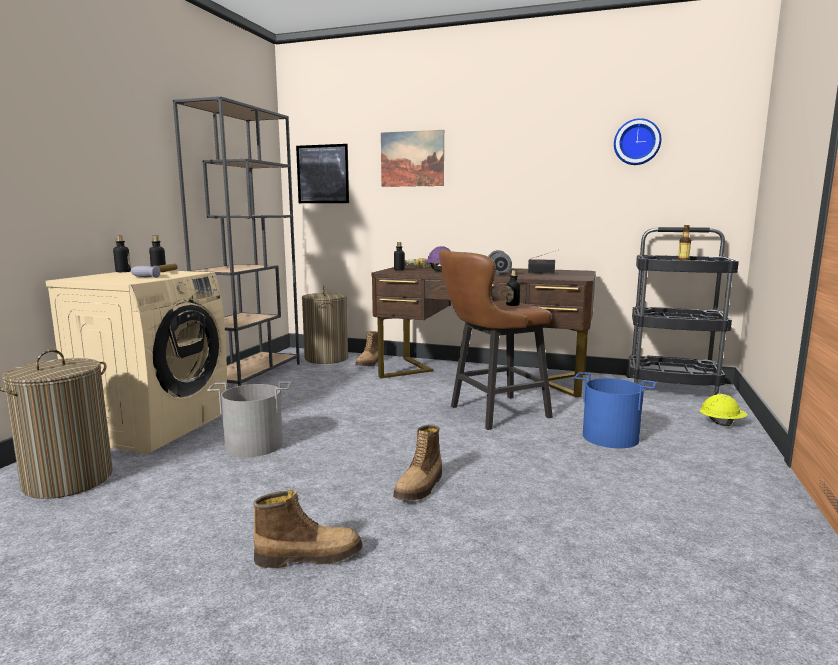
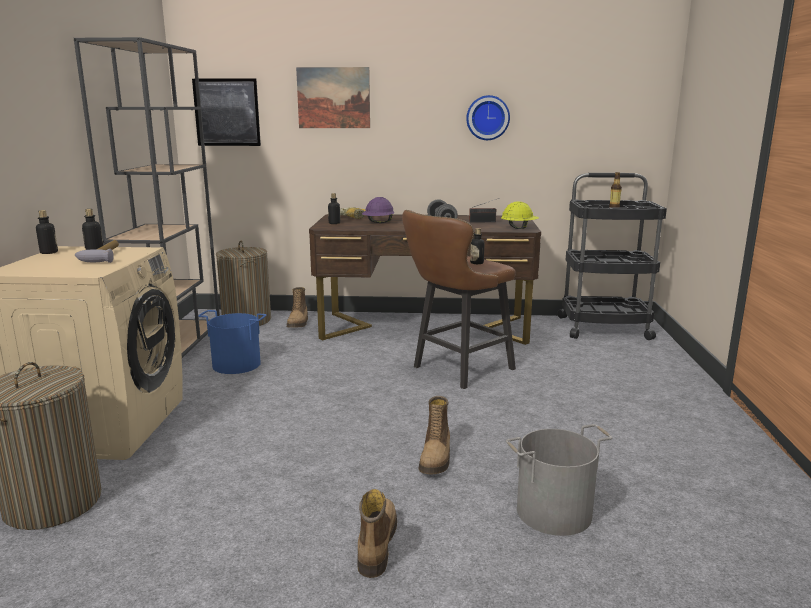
camera: 15 degrees left, 5 degrees up
(254, 445) = (238, 434): grey bucket -> grey bucket (553, 511)
(309, 556) = (376, 544): boot -> boot turned 60 degrees counterclockwise
(610, 437) = (576, 384): blue bucket -> blue bucket (237, 364)
(637, 142) = (567, 88): wall clock -> wall clock (487, 118)
(721, 423) = (660, 359): yellow hard hat -> yellow hard hat (519, 228)

